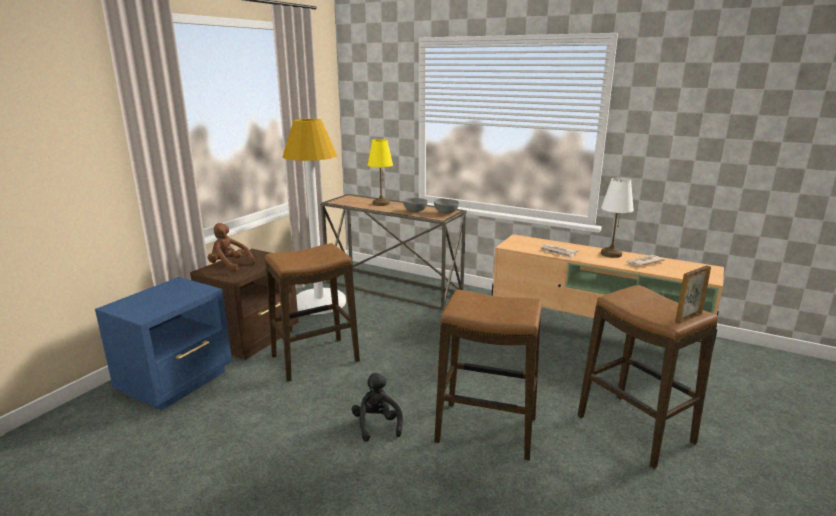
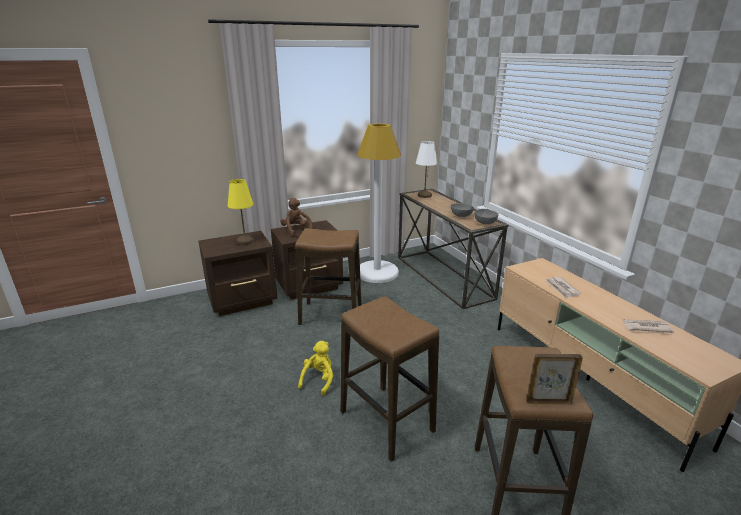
camera: 35 degrees right, 5 degrees up
(178, 382) = (244, 301): blue nightstand -> brown nightstand
(377, 425) = (319, 380): black plush toy -> yellow plush toy
(380, 203) = (444, 203): yellow table lamp -> yellow table lamp (244, 241)
(611, 254) = (618, 307): white table lamp -> white table lamp (424, 195)

